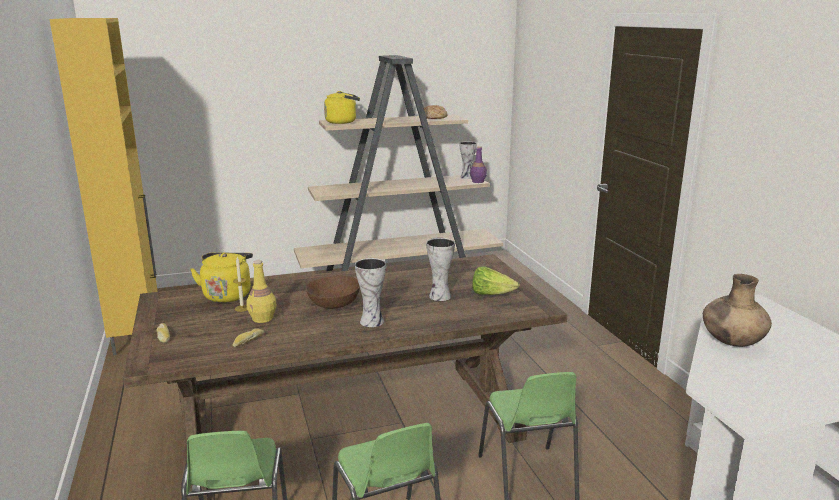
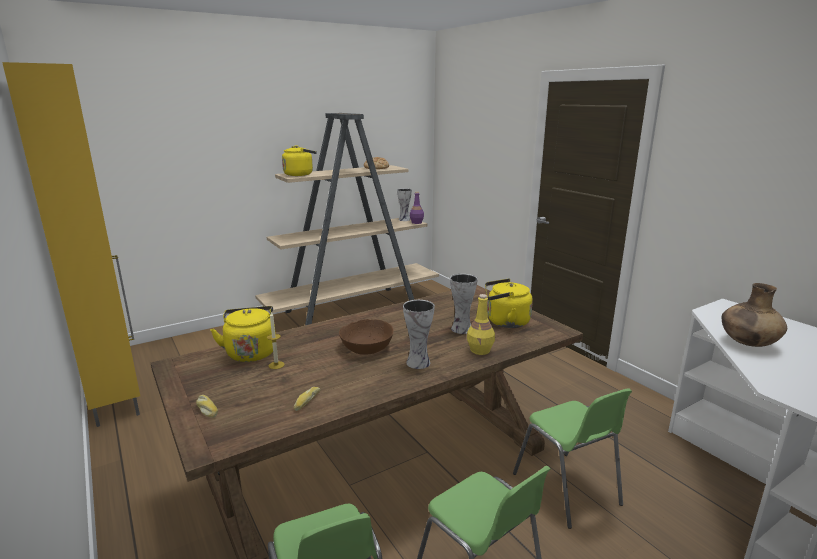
camera: 15 degrees left, 0 degrees up
(263, 318) = (306, 374): yellow bottle -> yellow bottle (480, 350)
(491, 294) = (505, 322): lettuce -> yellow kettle

